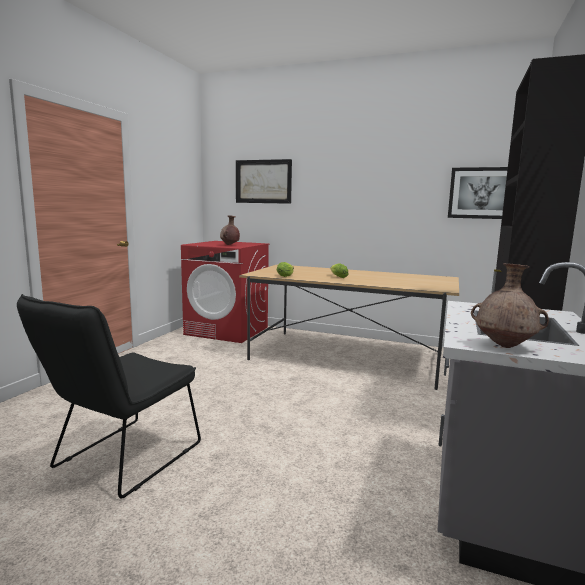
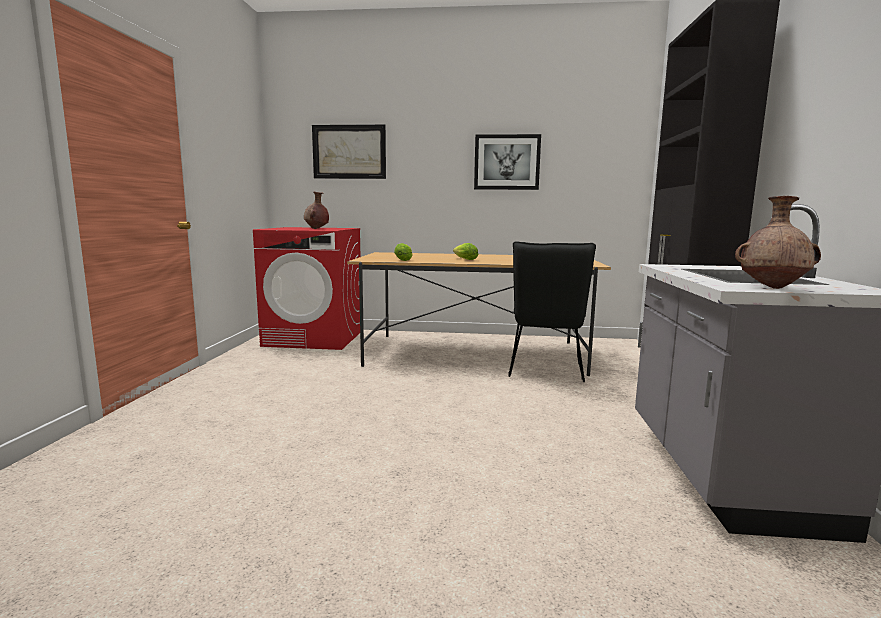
camera: 15 degrees left, 0 degrees up
(121, 460) = (274, 495): black chair -> black chair (545, 370)
(482, 193) = (602, 165): picture -> picture (507, 162)

